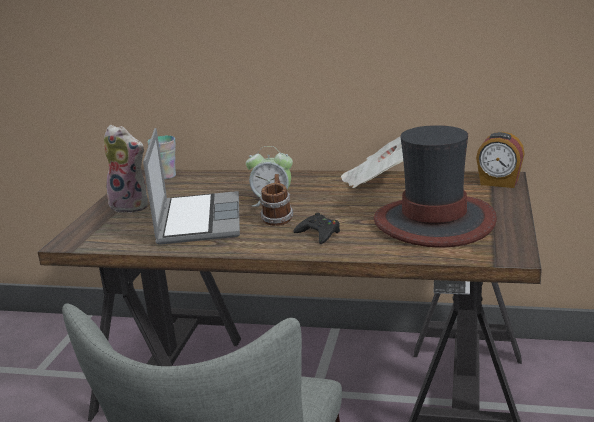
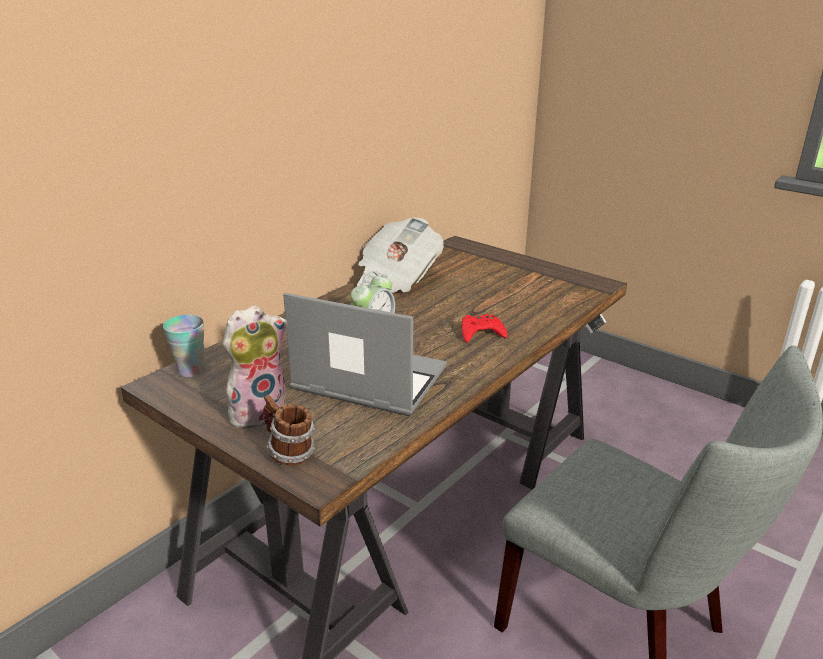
camera: 65 degrees left, 5 degrees up
(277, 219) = (423, 342): mug -> mug (289, 453)
(319, 233) = (481, 333): black game controller -> red game controller
(434, 222) = (512, 288): hat -> none
(499, 183) = (465, 248): alarm clock -> none

